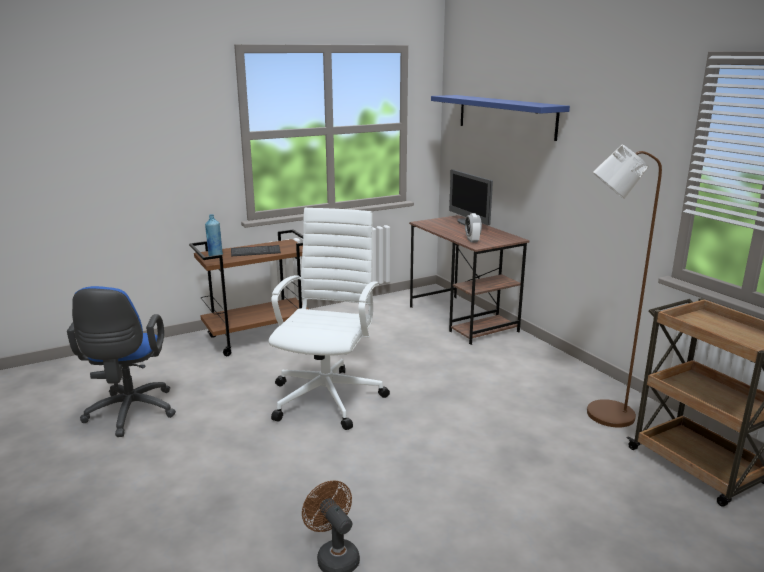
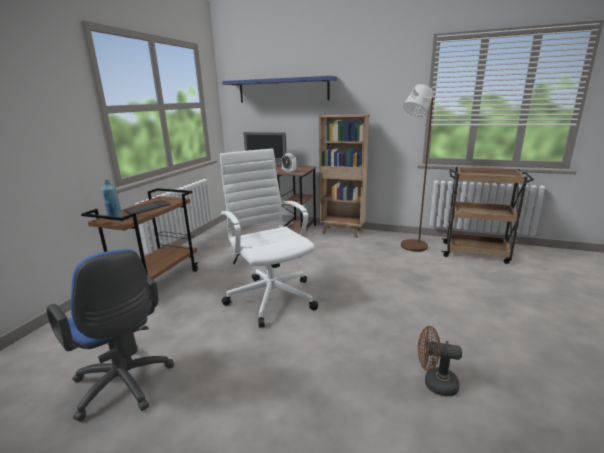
camera: 40 degrees left, 0 degrees up
(540, 354) = (342, 232): none -> brown bookcase

